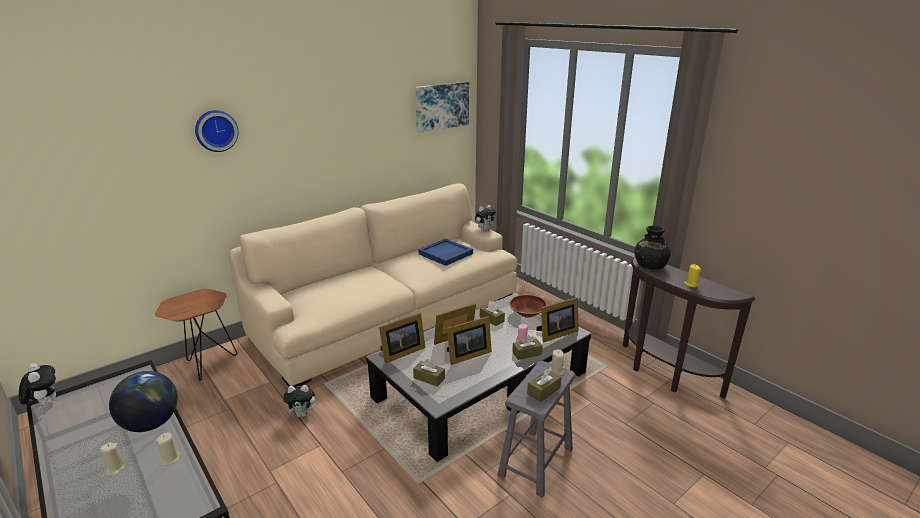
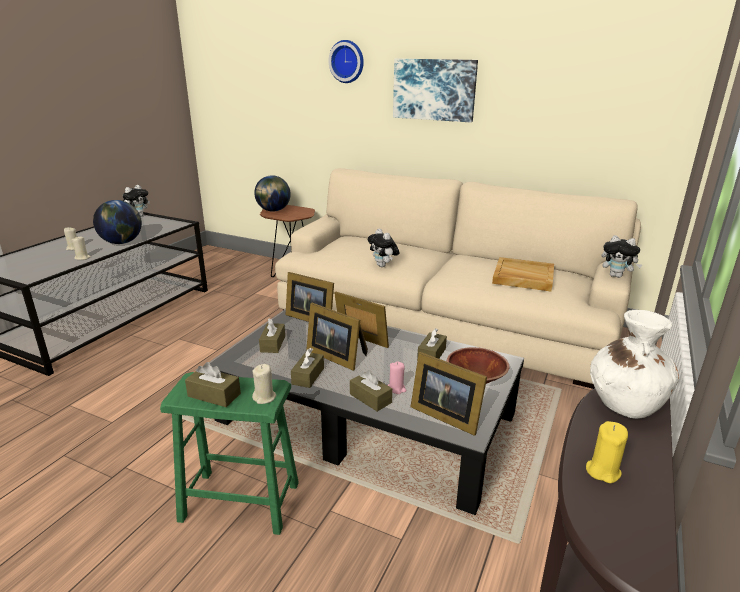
camera: 65 degrees right, 0 degrees up
(174, 310) = (273, 210): none -> globe
(303, 414) = (253, 329): plush toy -> plush toy (383, 266)
(441, 106) = (648, 74): picture -> picture (434, 89)
(445, 254) = (522, 277): blue tray -> beige tray
(486, 371) = (308, 376): none -> brown tissue box
(536, 462) = (240, 502): grey stool -> green stool
(649, 265) = (625, 402): black vase -> white vase

